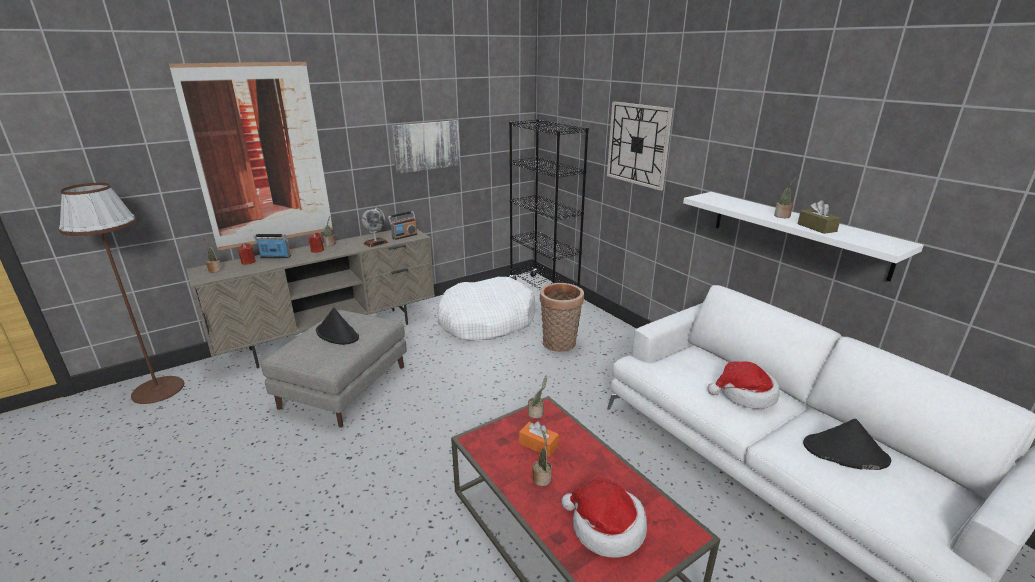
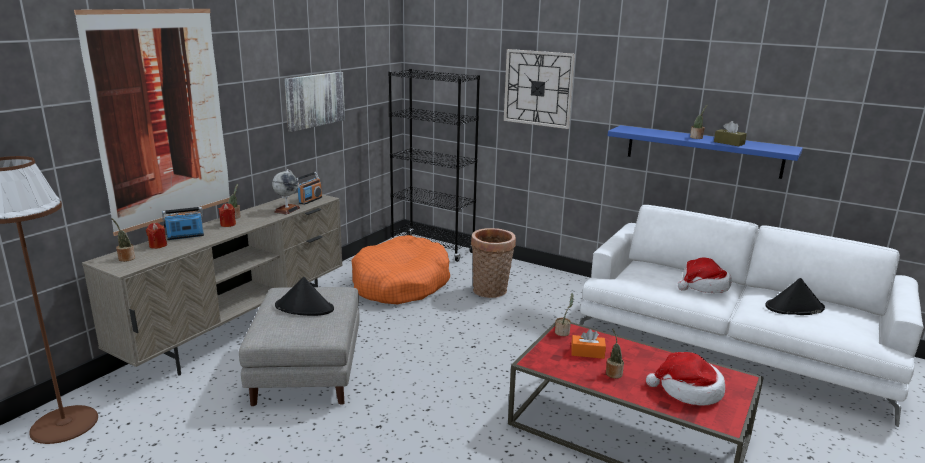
camera: 25 degrees left, 5 degrees down
(486, 321) = (400, 284): white dog bed -> orange dog bed
(796, 232) = (703, 151): white shelf -> blue shelf

